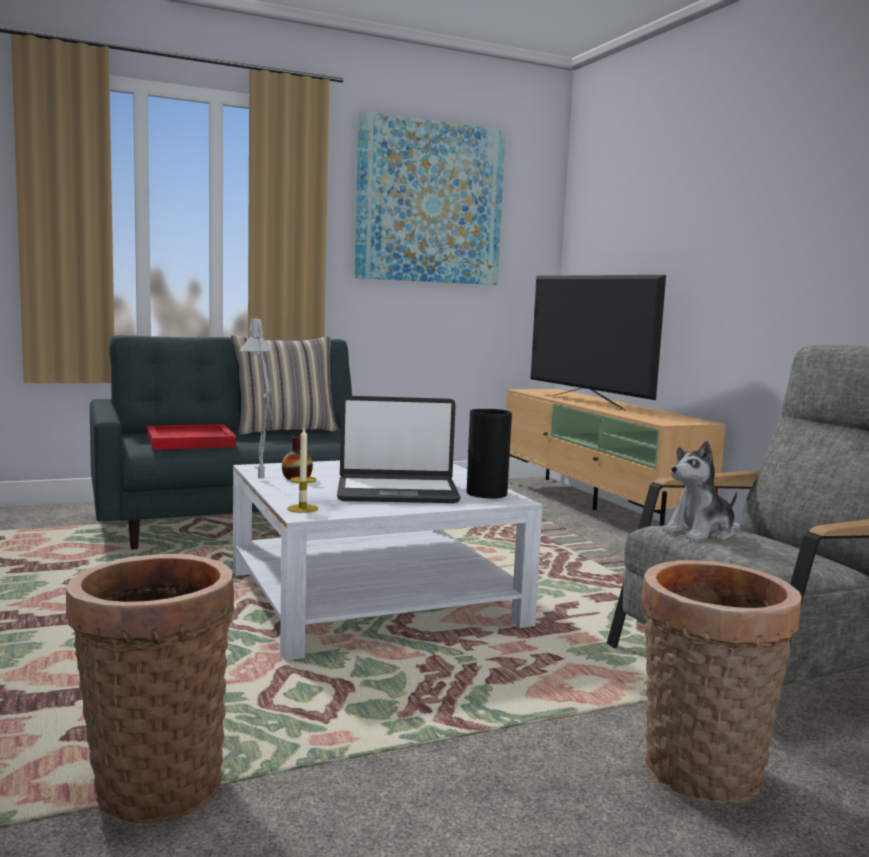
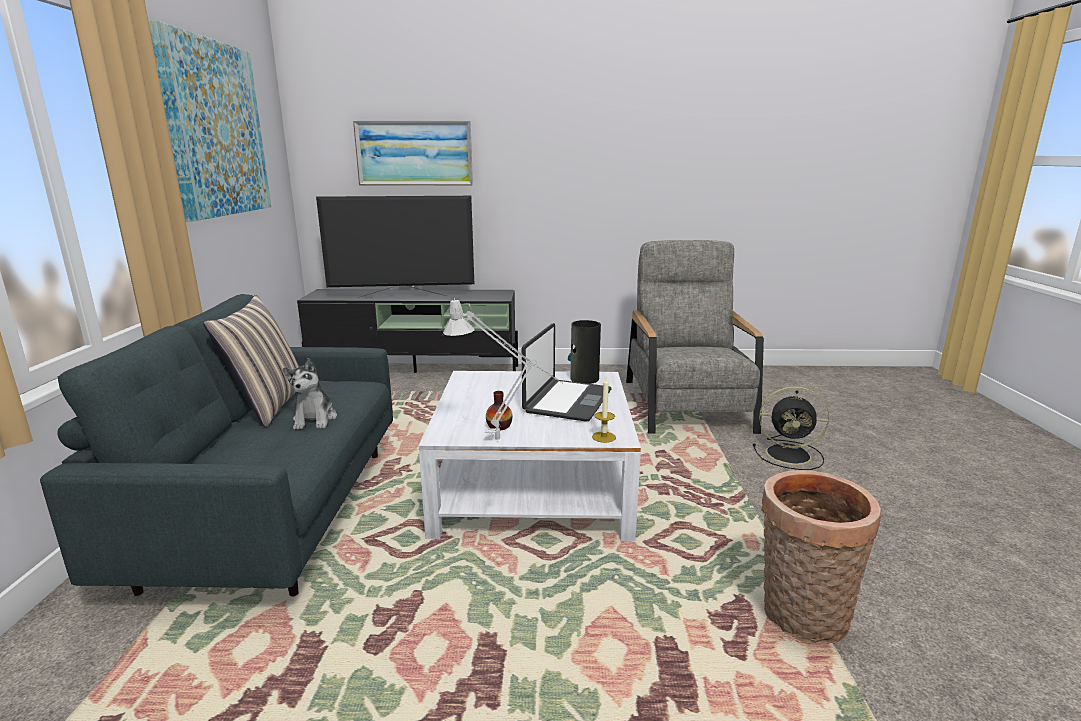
camera: 65 degrees left, 10 degrees up
(191, 441) = (276, 454): red tray -> none
(594, 510) = (416, 372): beige tv stand -> black tv stand
(652, 226) = (414, 153): none -> picture
(701, 533) = (687, 355): plush toy -> plush toy (315, 419)
(702, 777) = (790, 455): basket -> black fan

